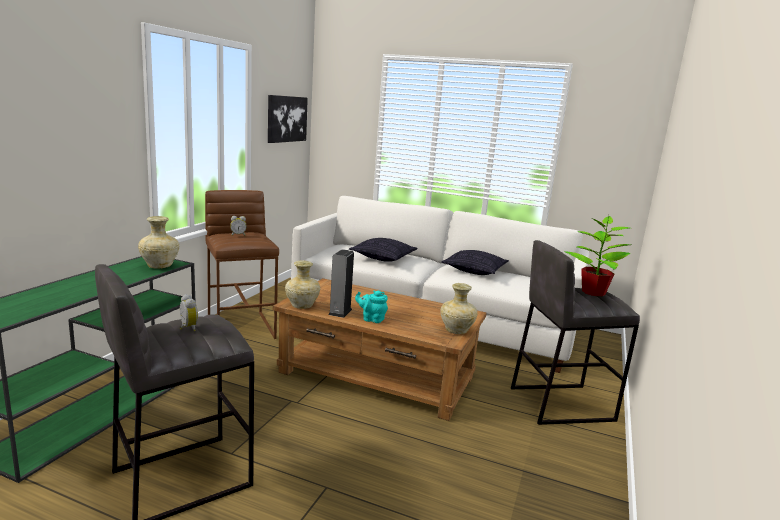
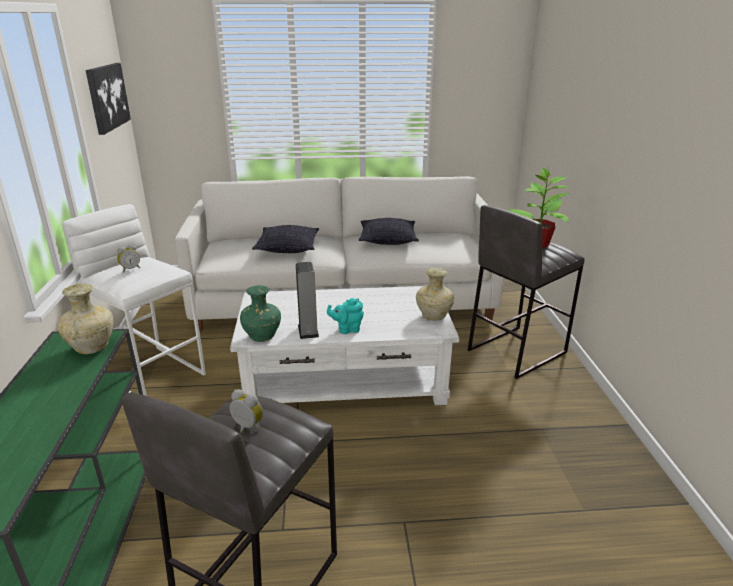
camera: 25 degrees left, 10 degrees up
(241, 327) = (153, 374): brown stool -> white stool
(301, 306) = (261, 337): beige vase -> green vase
(377, 375) = (345, 380): brown coffee table -> white coffee table

